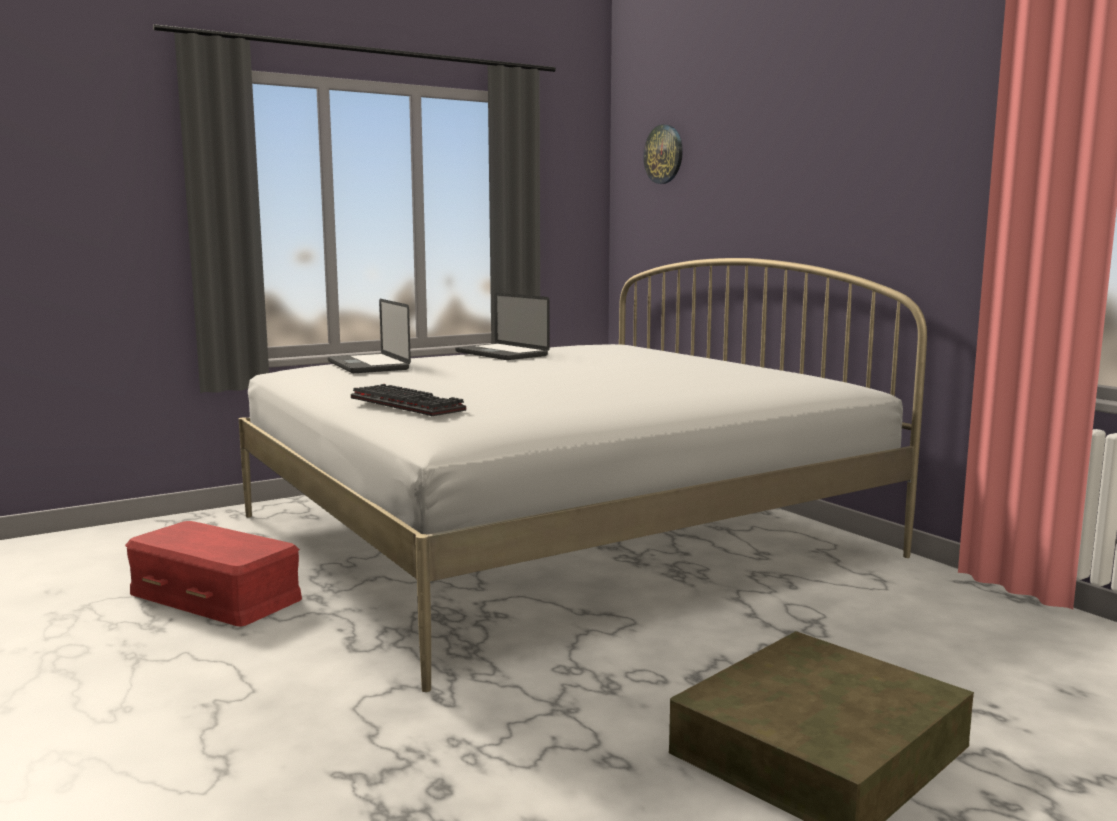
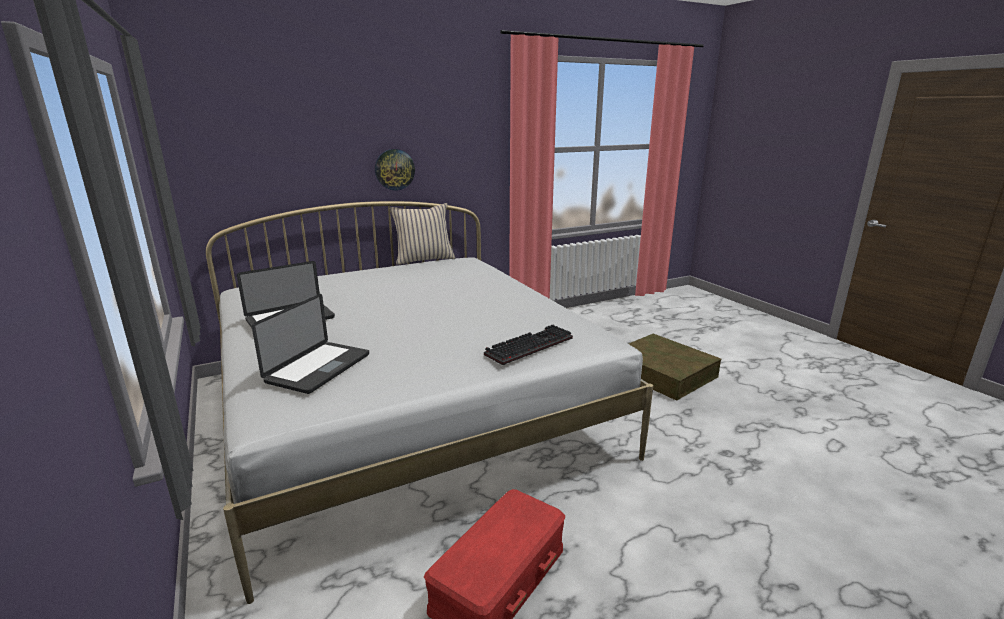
camera: 85 degrees left, 10 degrees up
(368, 365) = (319, 368): laptop -> laptop turned 45 degrees counterclockwise
(664, 154) = (232, 128): wall clock -> wall clock (394, 169)
(808, 371) = (424, 259): none -> beige pillow

